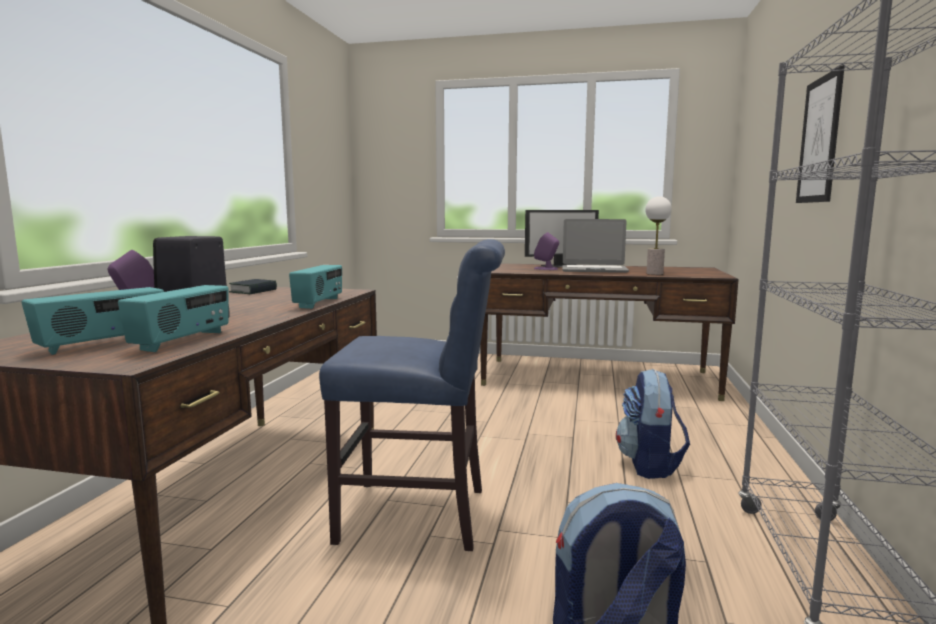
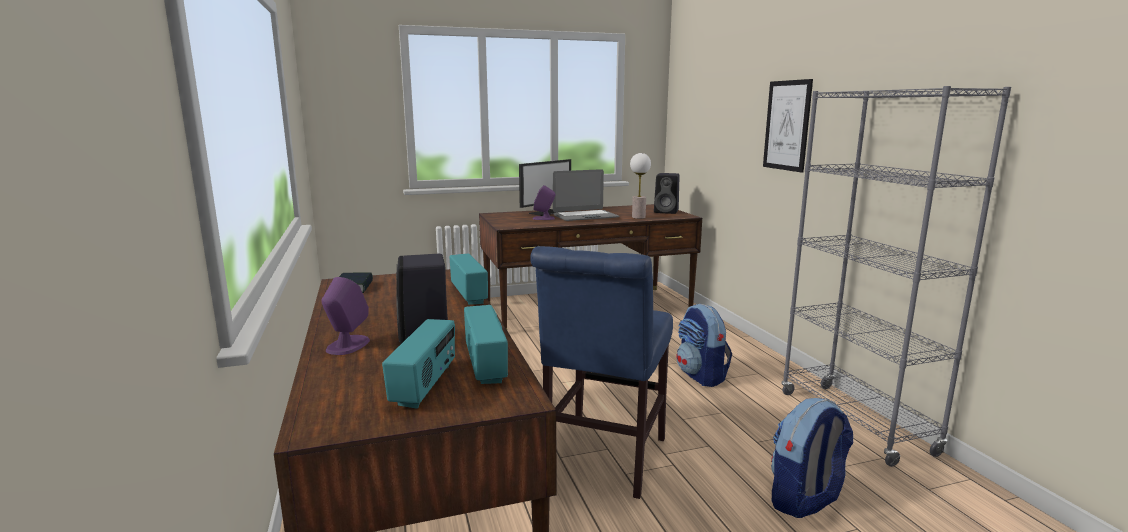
camera: 30 degrees left, 5 degrees up
(422, 516) = (602, 461): blue chair -> blue chair turned 135 degrees clockwise
(704, 272) = (667, 211): none -> black speaker

